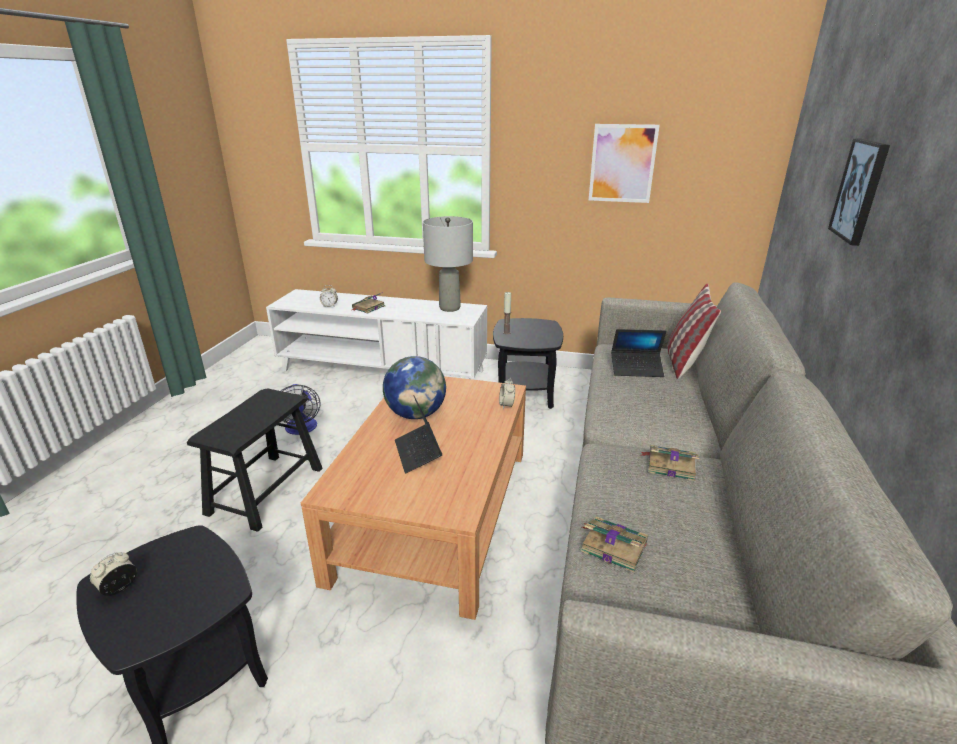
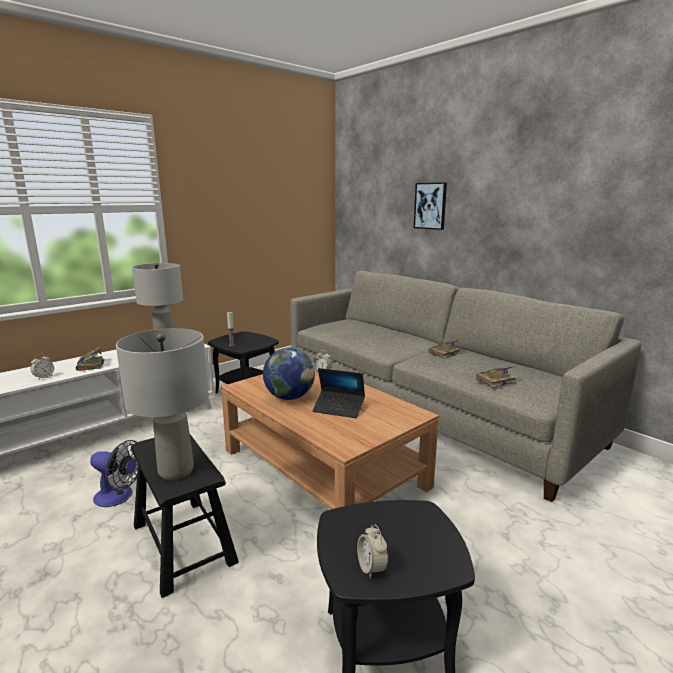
camera: 55 degrees left, 10 degrees down
(232, 425) = (176, 471): none -> grey table lamp
(622, 163) = (256, 212): picture -> none
(636, 369) = (350, 330): laptop -> none
(684, 362) = (358, 322): pillow -> none

